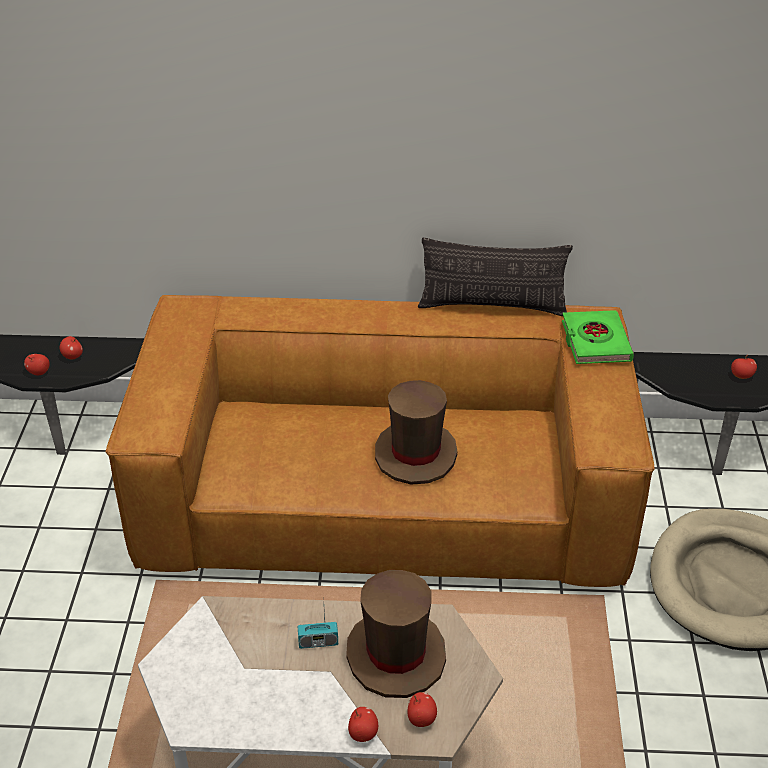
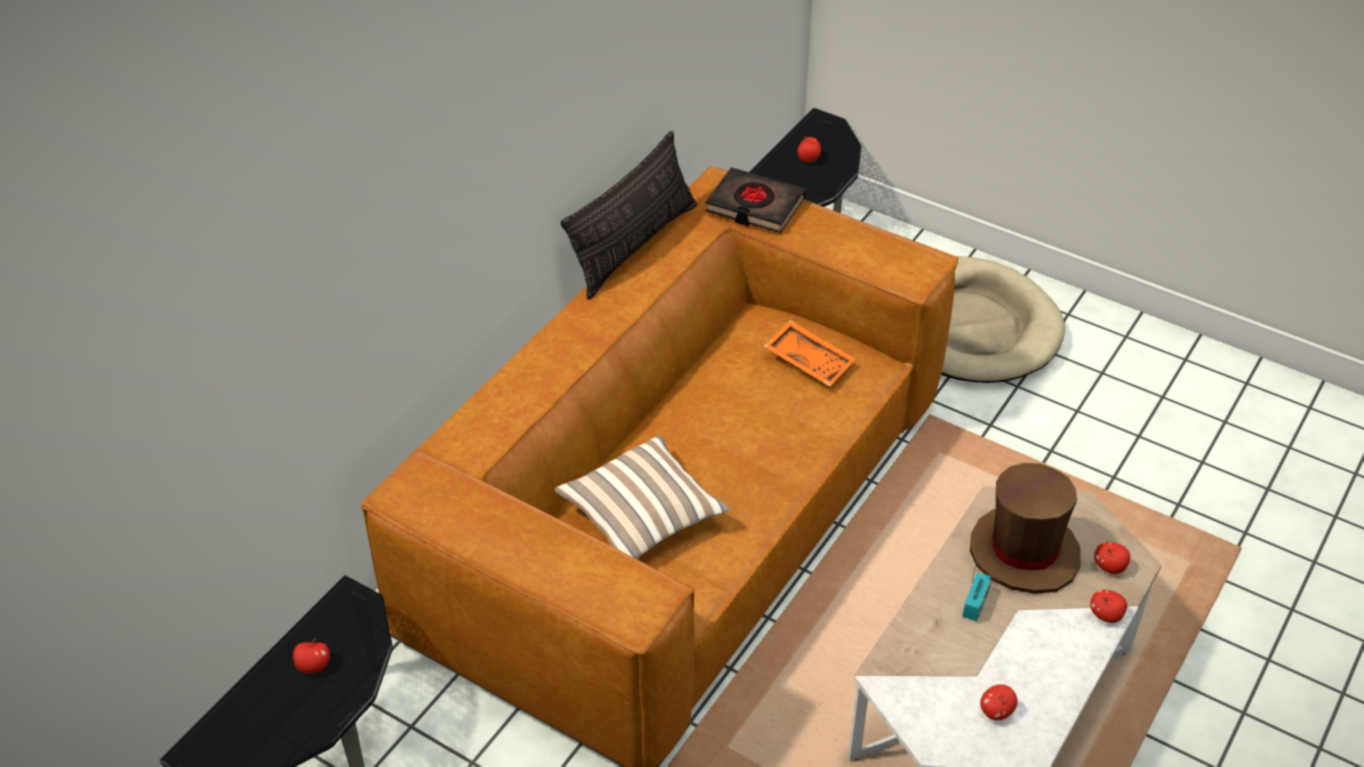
camera: 60 degrees left, 5 degrees up
(39, 372) = (316, 713): apple -> apple (996, 712)
(285, 437) = (642, 516): none -> pillow
(416, 454) = (750, 424): brown hat -> none
(510, 459) = (810, 360): none -> orange tray
(595, 342) = (754, 206): green book -> black book

